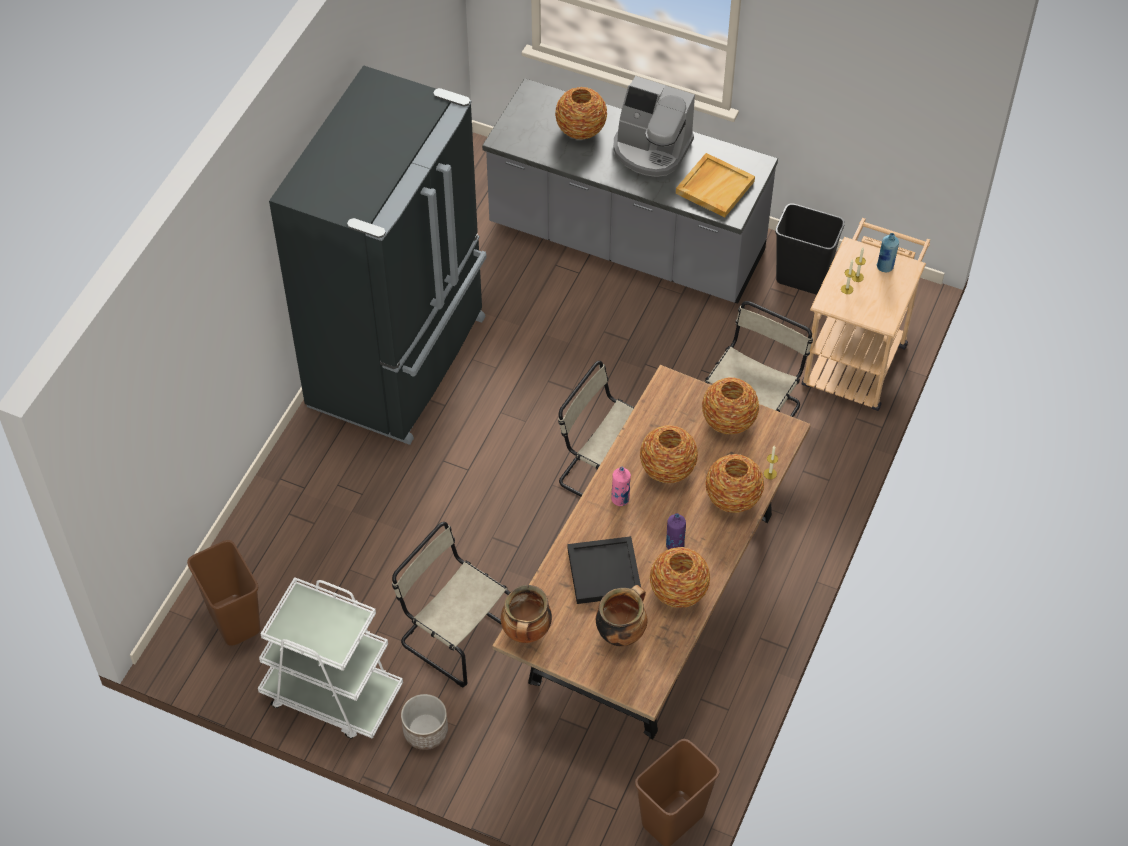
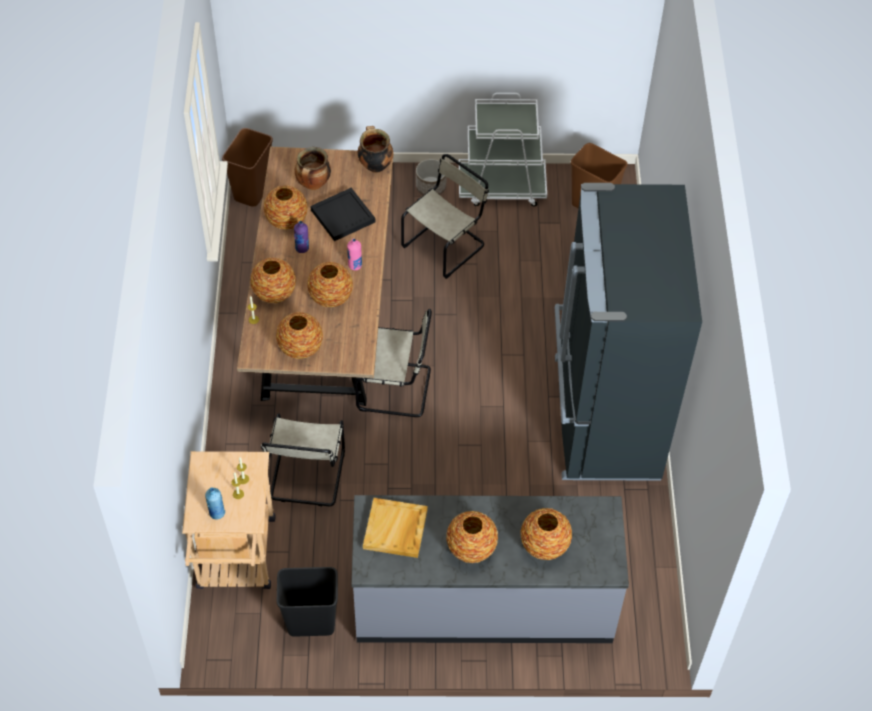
camera: 155 degrees right, 0 degrees up
(454, 635) = (445, 245): beige chair -> beige chair turned 60 degrees counterclockwise
(651, 149) = (471, 548): coffee machine -> vase

